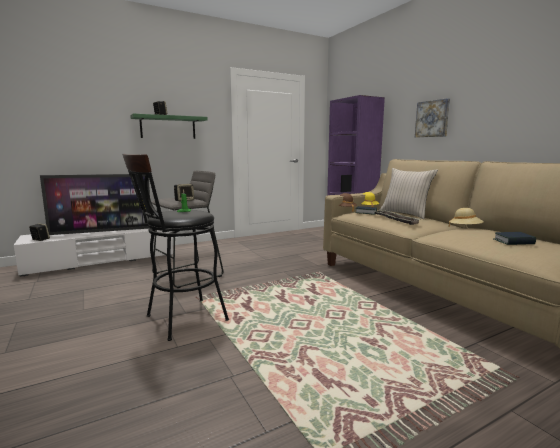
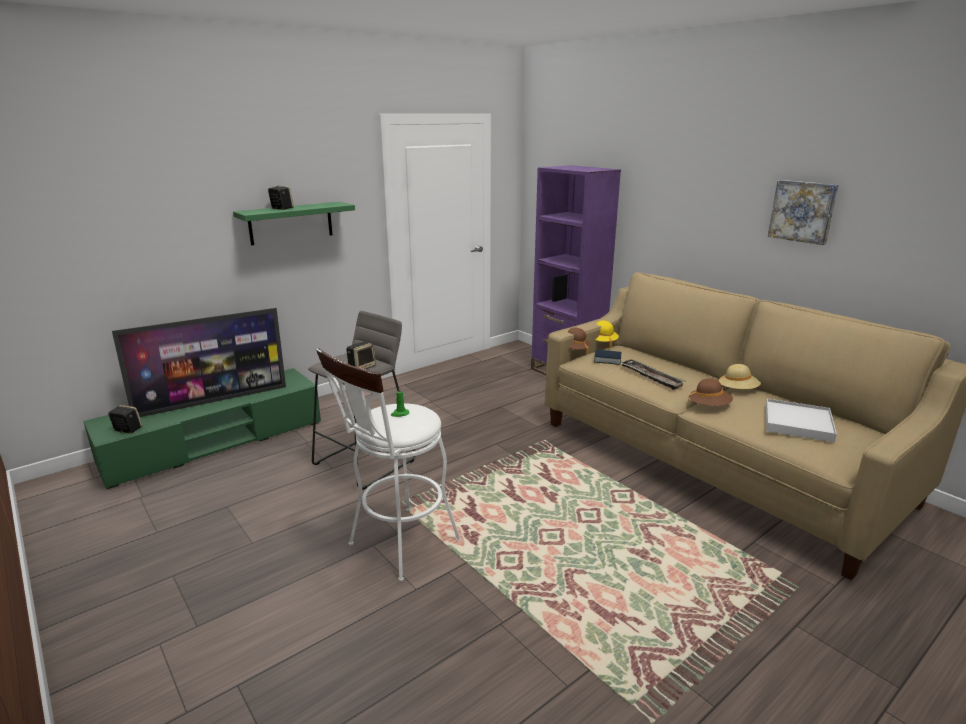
camera: 10 degrees left, 10 degrees up
(102, 260) = (214, 442): white tv stand -> green tv stand
(180, 320) = (397, 547): black stool -> white stool
(405, 214) = (658, 359): beige pillow -> none
(432, 119) = (691, 215): picture -> picture (803, 211)
(438, 234) = (709, 406): none -> brown hat
(513, 242) = (798, 423): book -> white tray

